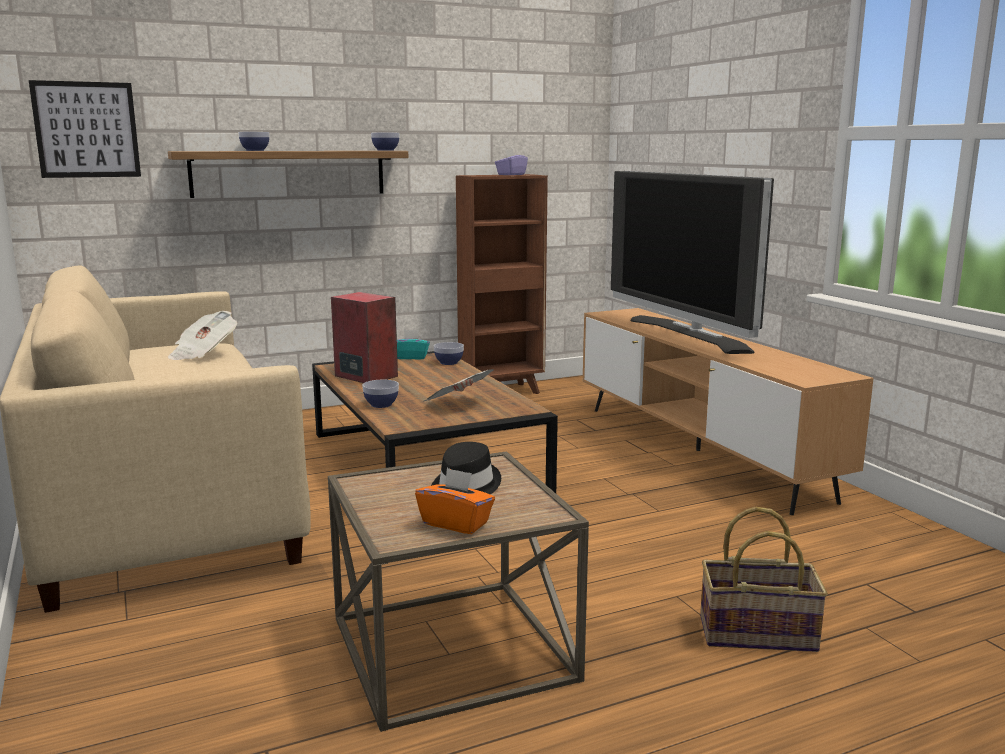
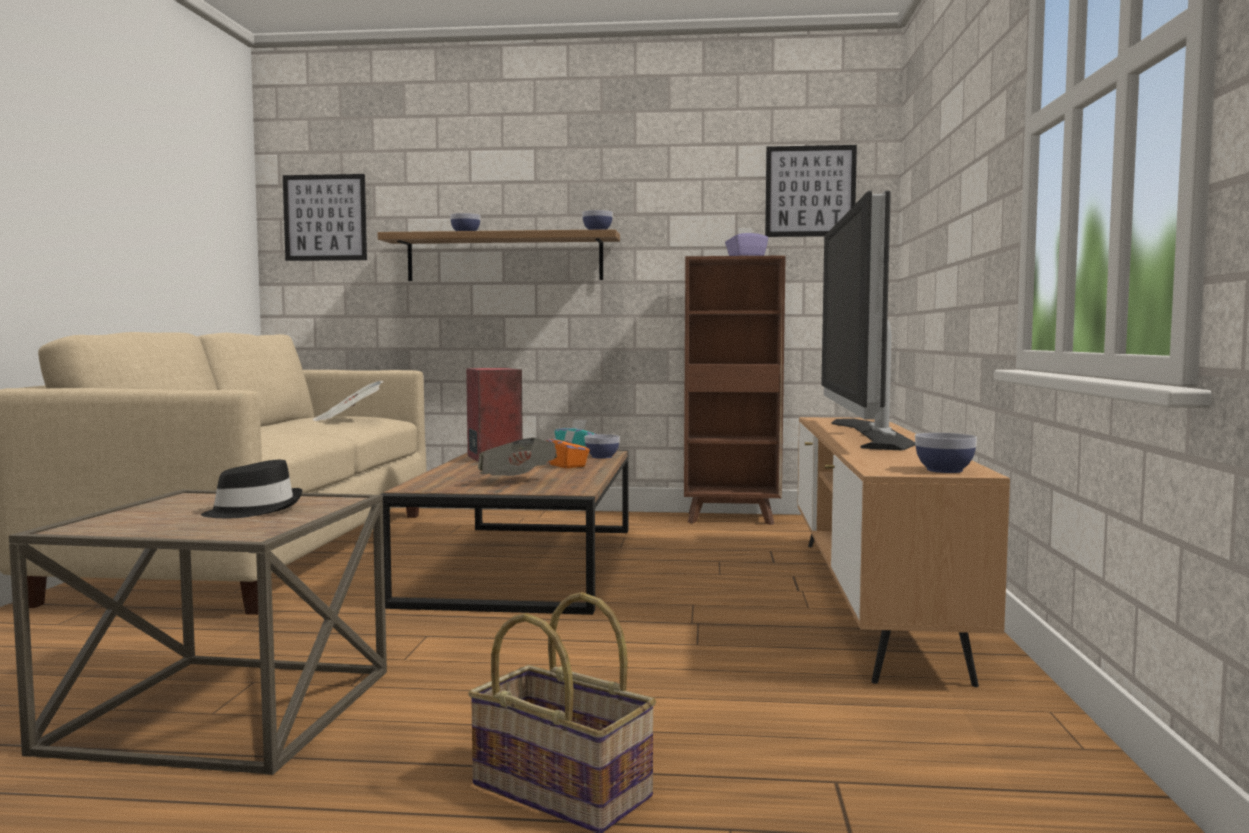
camera: 30 degrees right, 10 degrees down
(381, 405) = (445, 475): bowl -> bowl (944, 470)
(456, 523) = (151, 526): orange tissue box -> orange tissue box (567, 465)
(548, 115) = (810, 191): none -> picture

